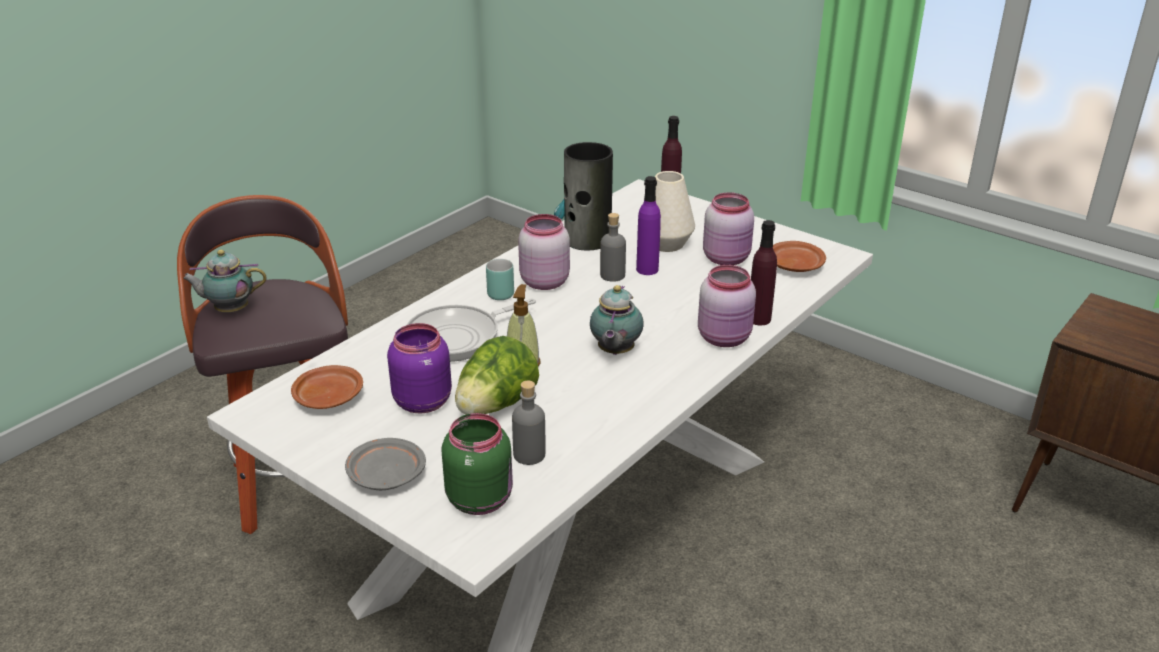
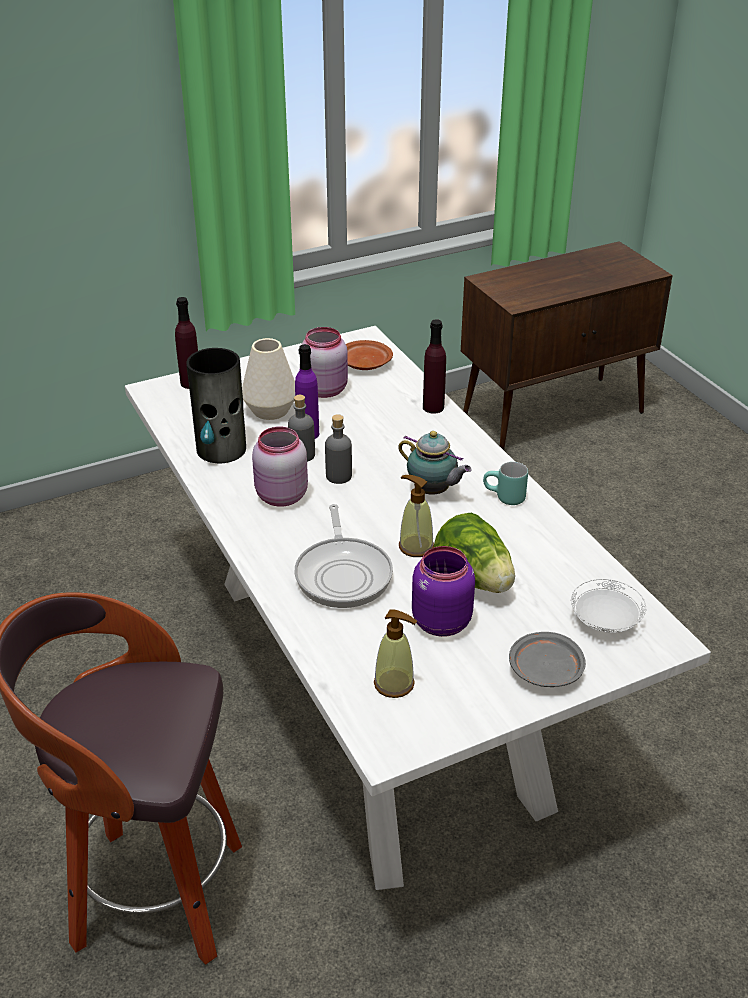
camera: 65 degrees left, 5 degrees up
(229, 310) = (110, 749): teapot -> none
(329, 397) = (394, 684): brown plate -> soap dispenser
(481, 498) = (605, 621): green jar -> white plate
(497, 292) = (276, 528): turquoise mug -> turquoise mug (504, 498)
(529, 455) = (557, 579): grey bottle -> grey bottle (338, 476)
(725, 338) = (450, 432): pink jar -> none

